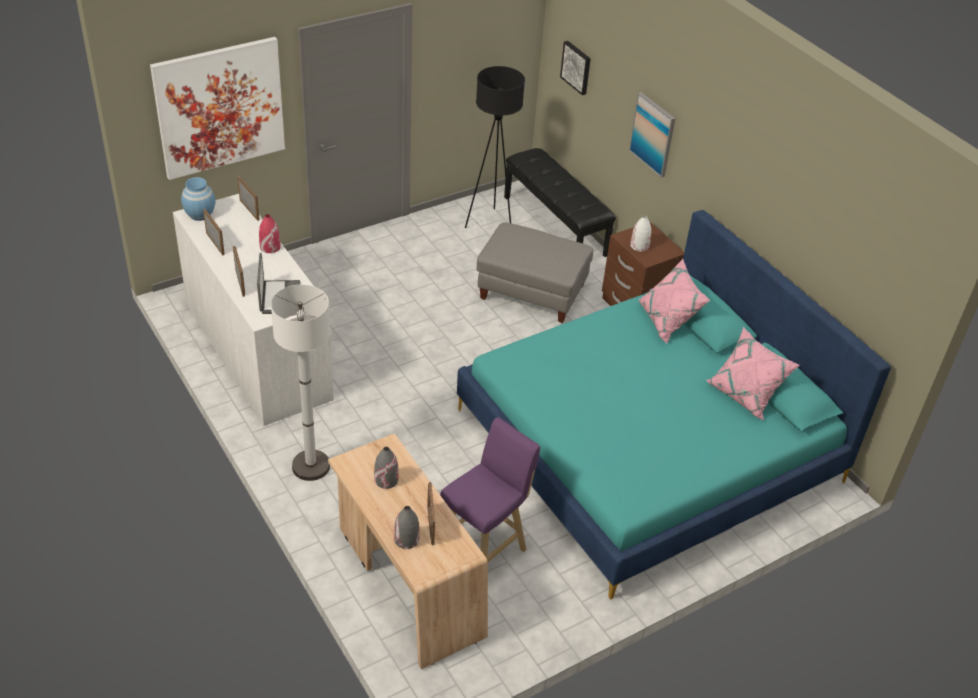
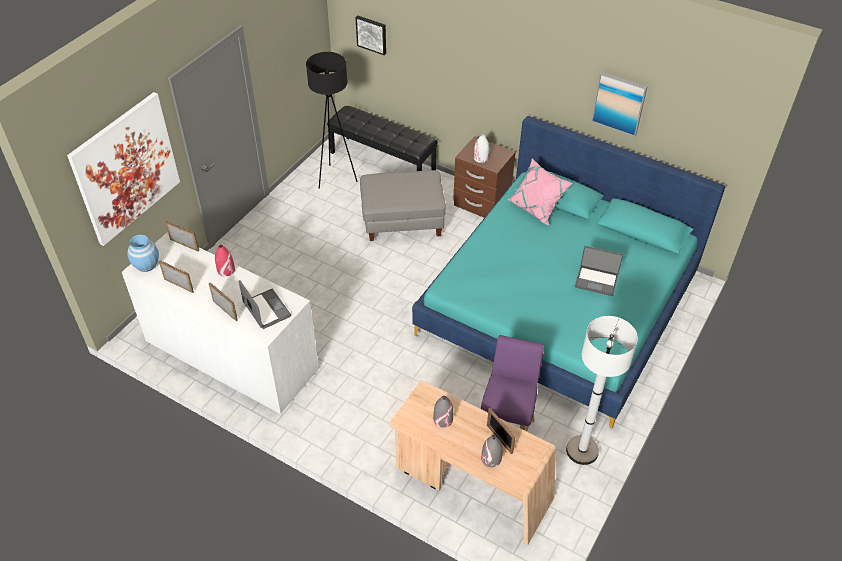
camera: 25 degrees left, 5 degrees up
(311, 466) = (339, 429): white floor lamp -> white floor lamp (582, 450)
(653, 134) = (463, 70): picture -> picture (619, 103)
(678, 421) = (596, 281): none -> laptop
(745, 394) = (623, 242): pink pillow -> none

